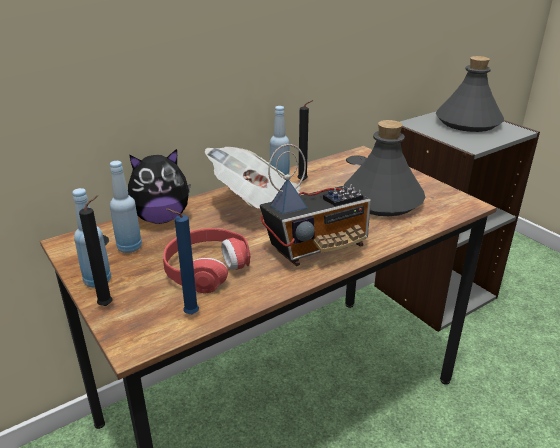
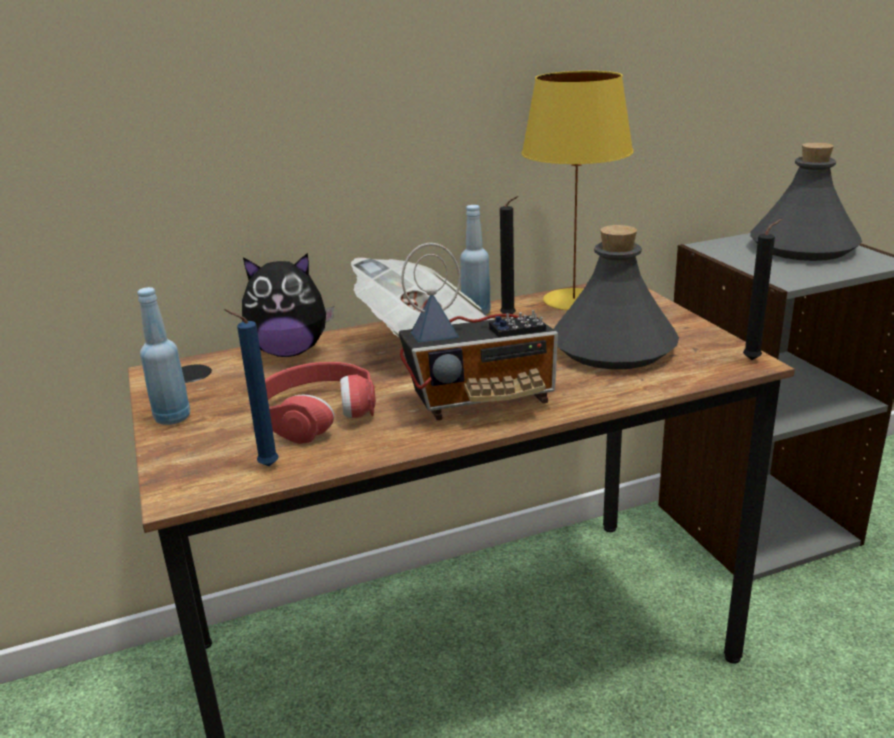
camera: 15 degrees right, 5 degrees down
(108, 305) = (171, 446): black candle -> black candle (754, 359)
(129, 247) = (231, 383): blue bottle -> none
(339, 165) = (574, 299): none -> yellow table lamp

